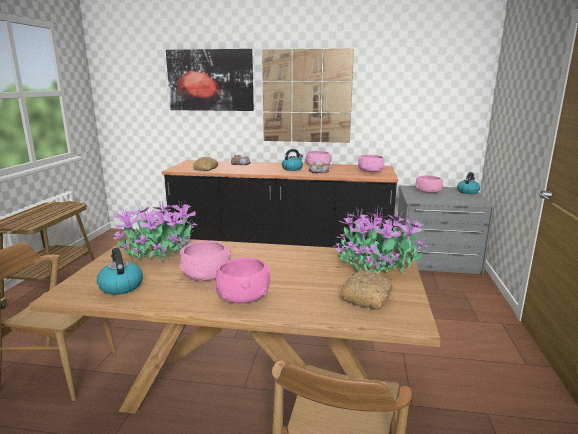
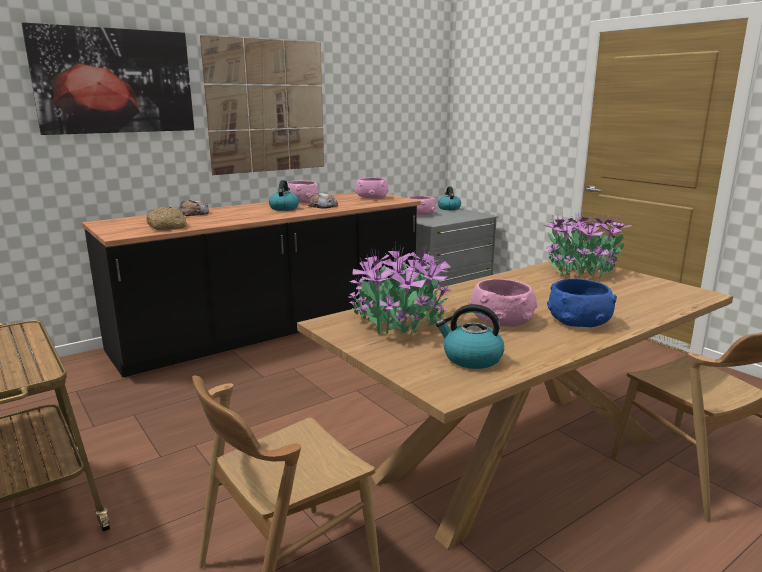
camera: 45 degrees left, 0 degrees up
(244, 295) = (579, 320): pink bowl -> blue bowl
(366, 297) = (640, 290): bread -> none

